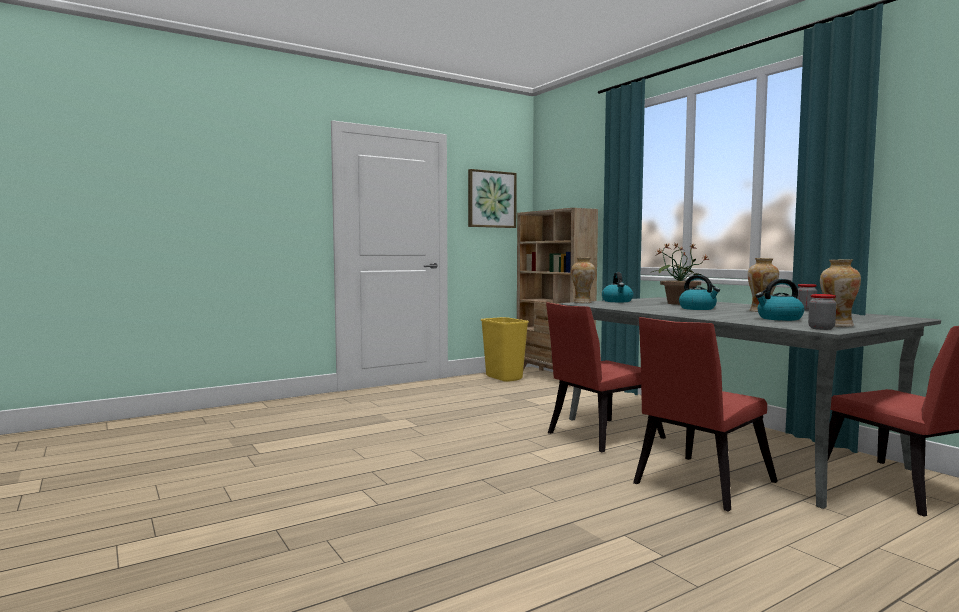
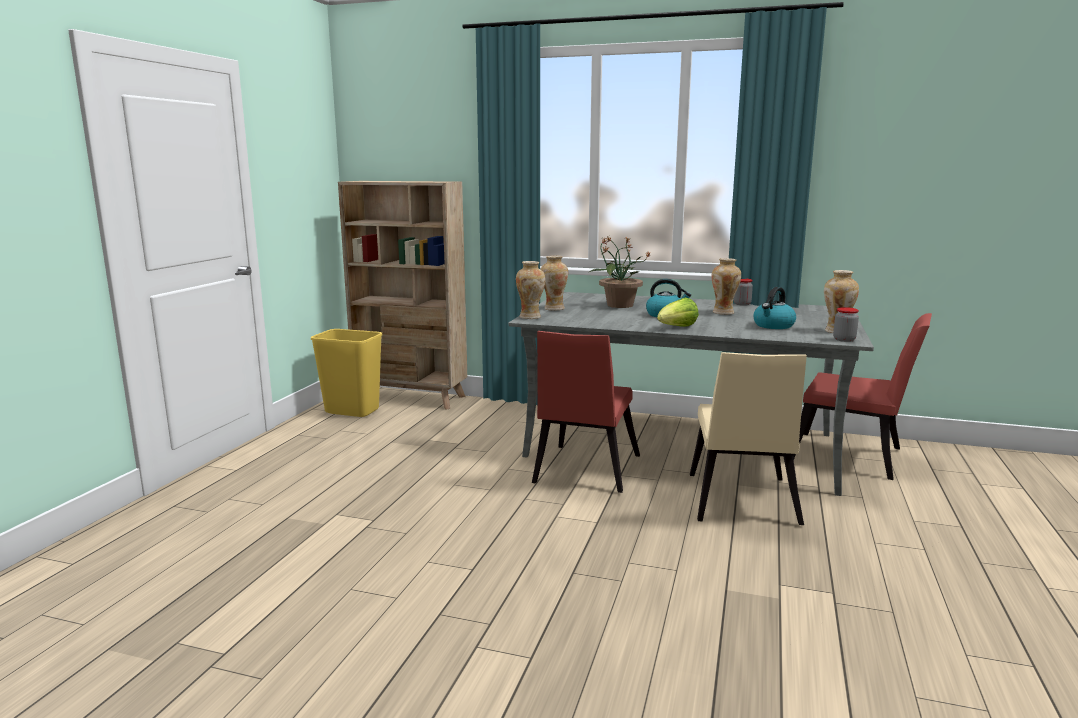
camera: 40 degrees left, 10 degrees up
(491, 199) = (297, 161): picture -> none
(617, 301) = (554, 308): kettle -> vase
(677, 313) = (677, 328): none -> lettuce
(698, 484) = (741, 503): red chair -> beige chair

